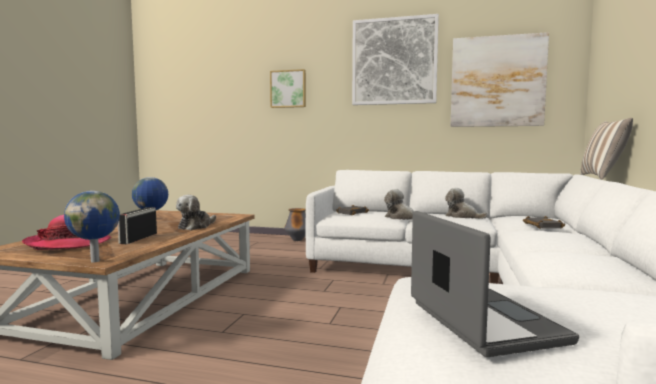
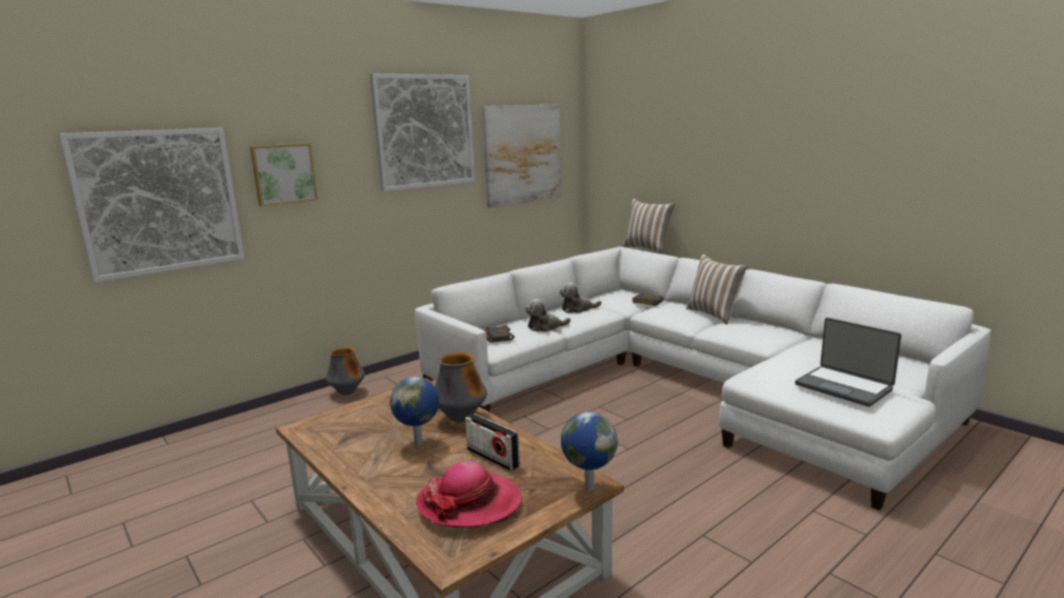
camera: 55 degrees left, 10 degrees up
(196, 226) = (460, 418): plush toy -> vase
(224, 100) = (159, 201): none -> picture
(482, 322) = (844, 387): laptop -> laptop turned 150 degrees counterclockwise
(585, 246) = (714, 314): none -> pillow

